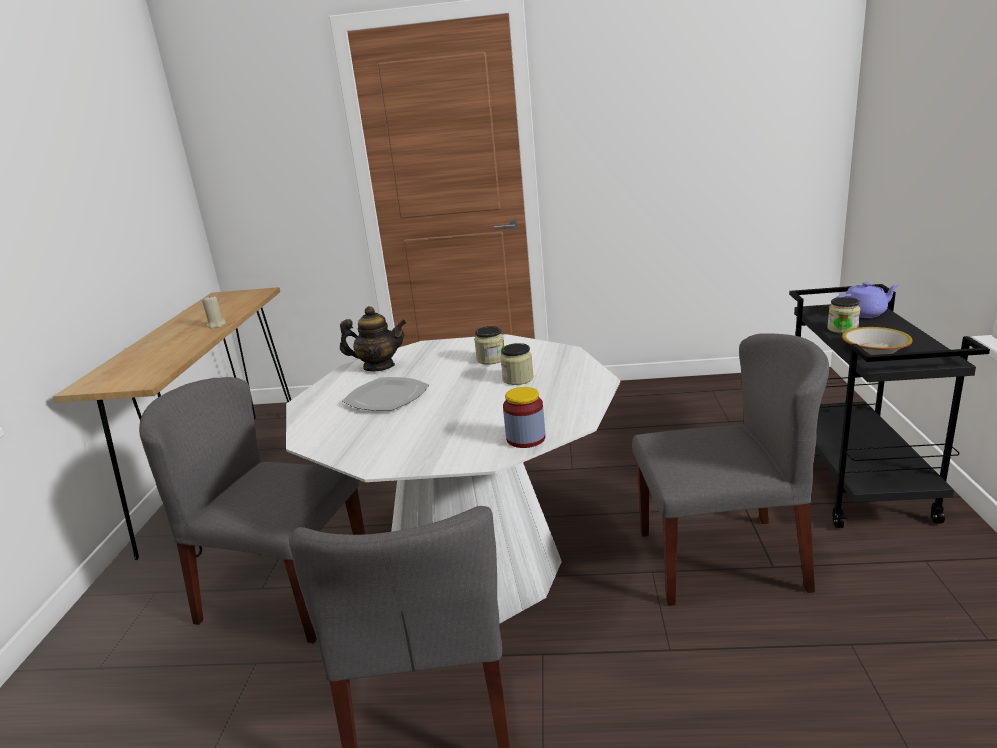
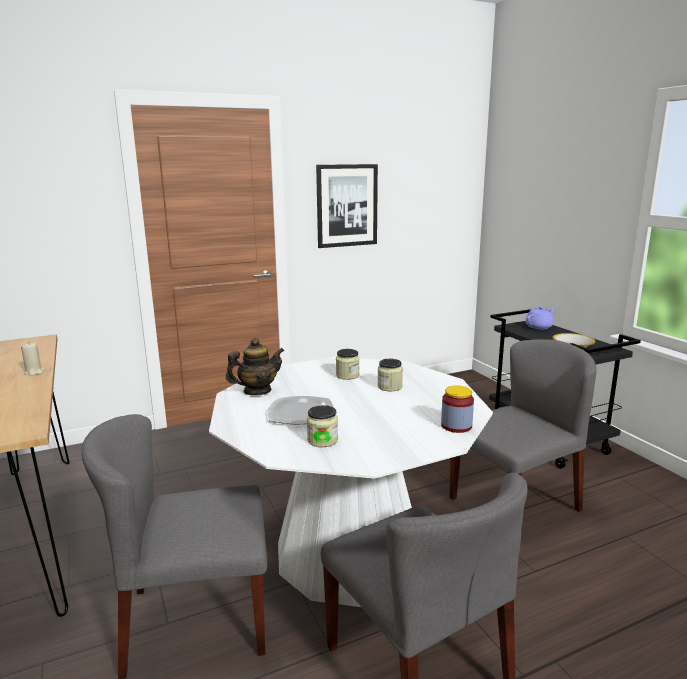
camera: 30 degrees left, 5 degrees down
(621, 132) = (347, 205): none -> picture
(842, 329) = (539, 336): jar -> jar (322, 440)

